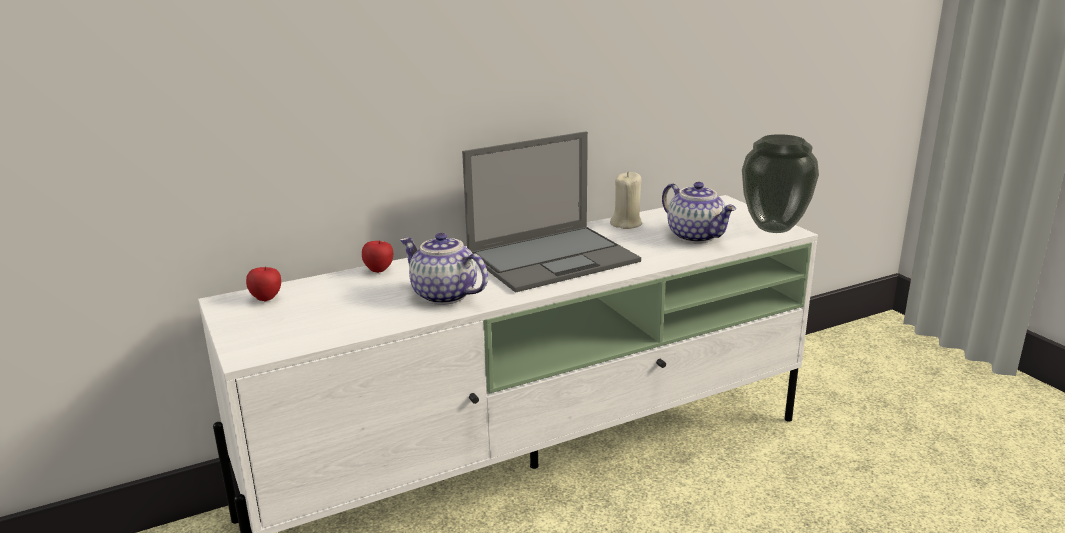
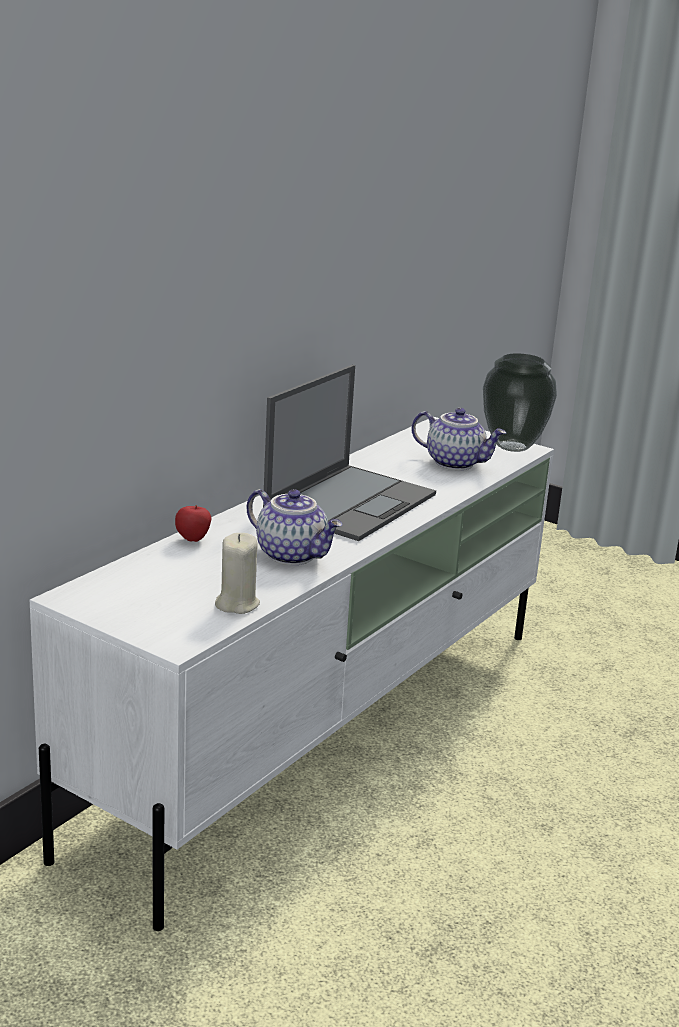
camera: 30 degrees left, 0 degrees up
(267, 299) = (113, 587): apple -> none
(442, 295) = (293, 555): teapot -> teapot turned 150 degrees counterclockwise
(626, 224) = (377, 458): beige candle -> beige candle (237, 604)

